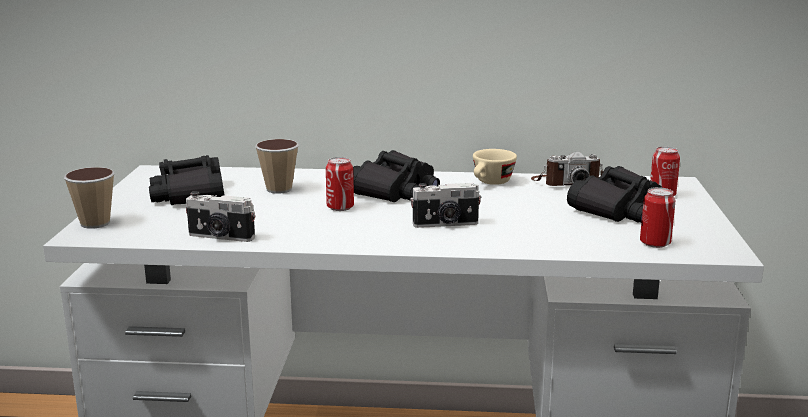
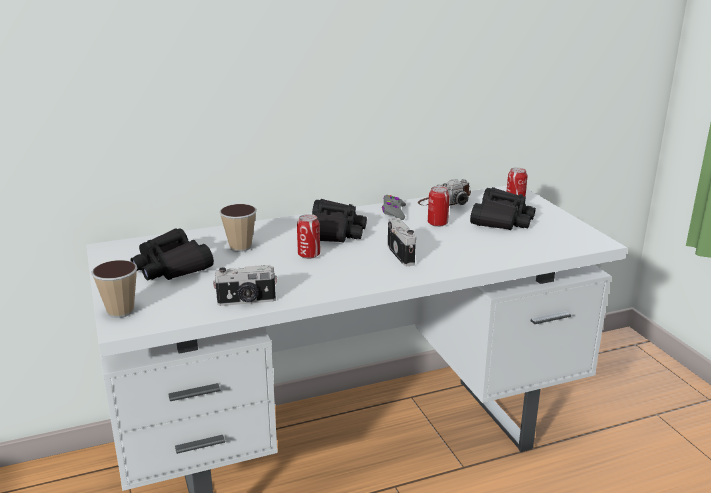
camera: 25 degrees left, 5 degrees up
(446, 224) = (402, 255): camera -> camera turned 75 degrees counterclockwise
(491, 183) = (393, 212): beige cup -> grey game controller
(655, 243) = (550, 243): can -> can (437, 223)

